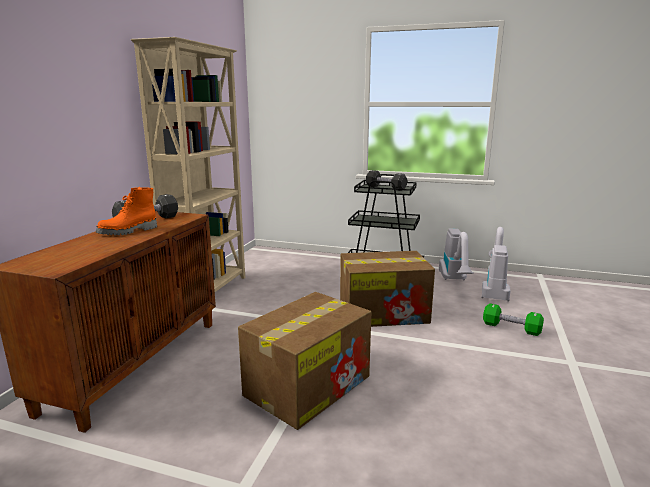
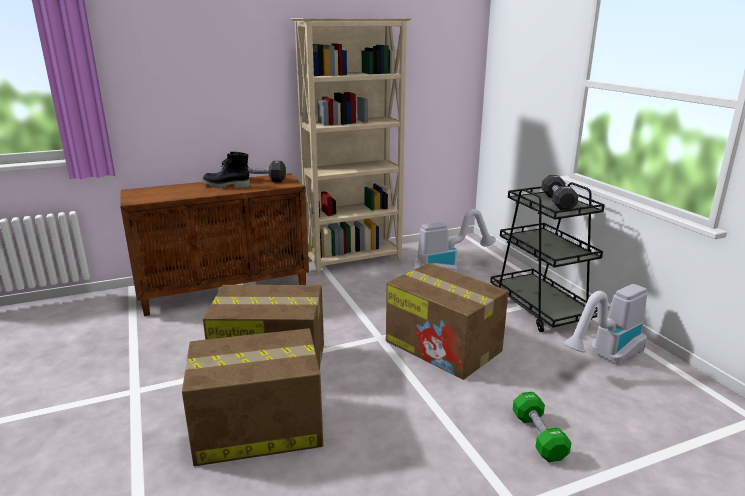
camera: 50 degrees right, 5 degrees up
(128, 231) = (226, 186): orange boot -> black boot
(399, 428) = (256, 428): none -> cardboard box
(494, 289) = (633, 392): vacuum cleaner -> vacuum cleaner (449, 269)

